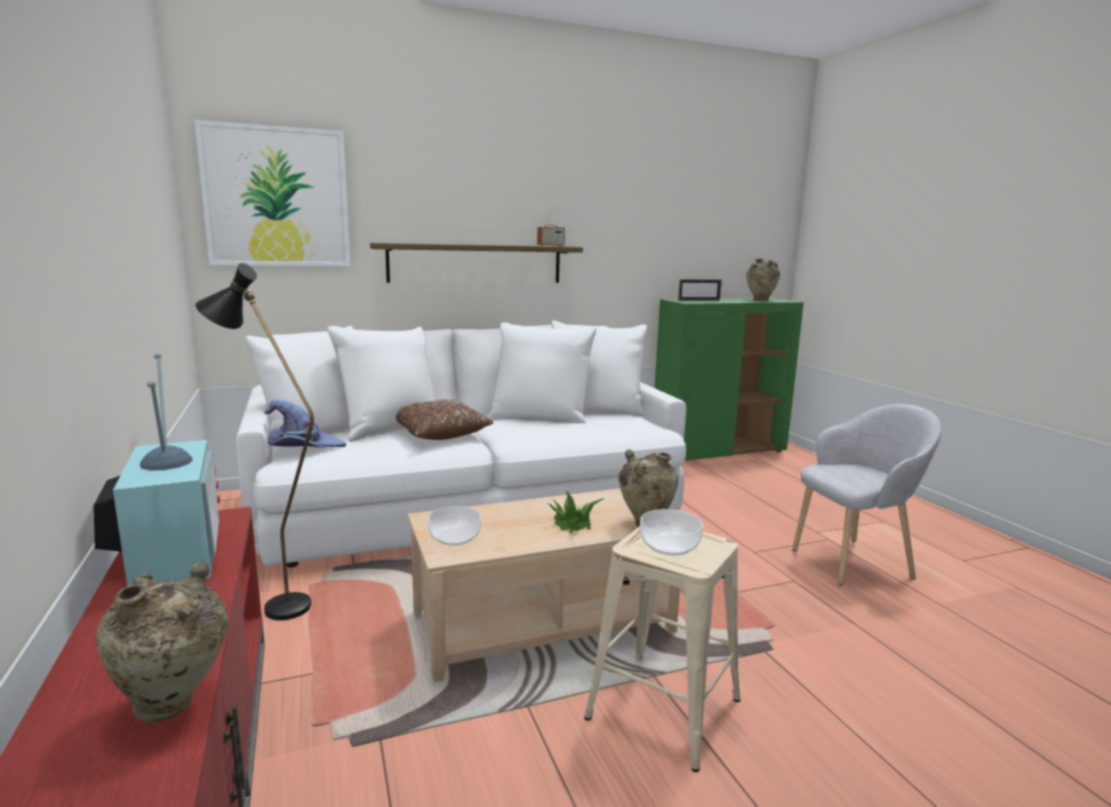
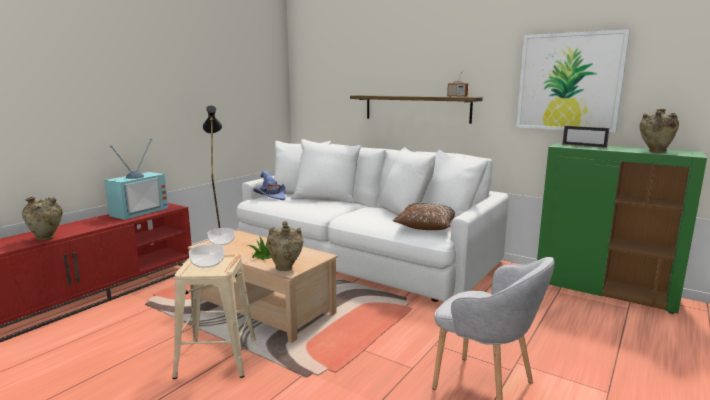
camera: 55 degrees right, 0 degrees up
(277, 197) = (322, 72): picture -> picture (569, 82)
(438, 433) = (328, 205): brown pillow -> brown pillow (426, 226)

